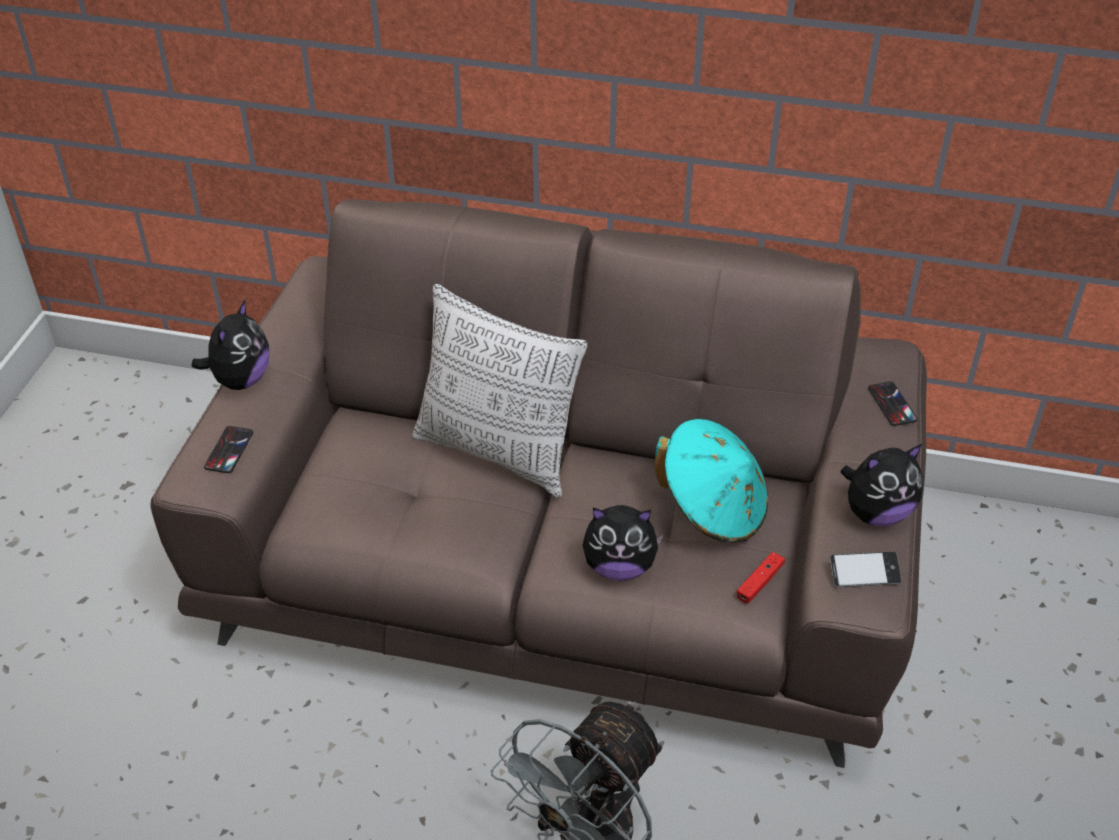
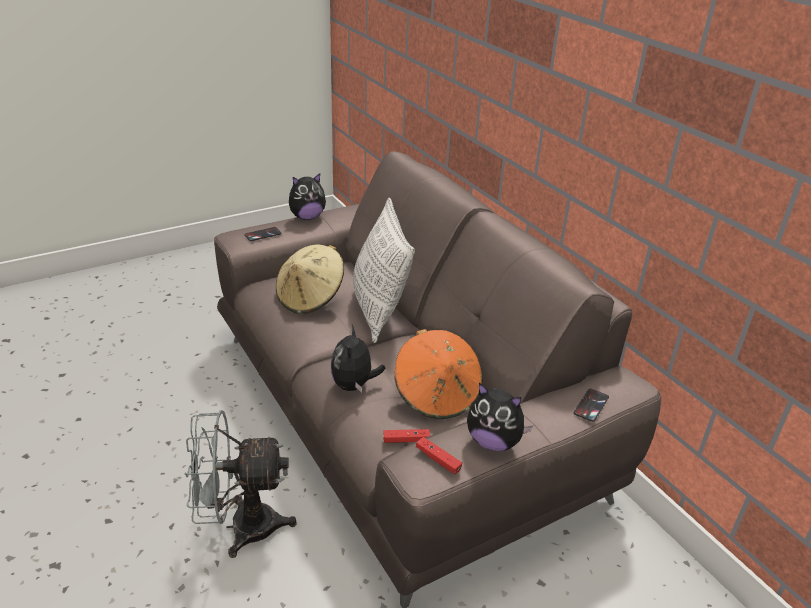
camera: 45 degrees right, 10 degrees down
(394, 497) = (310, 298): none -> beige hat
(619, 566) = (354, 385): plush toy -> plush toy turned 45 degrees clockwise
(713, 508) = (437, 395): turquoise hat -> orange hat
(864, 573) = (438, 460): phone -> red game controller

